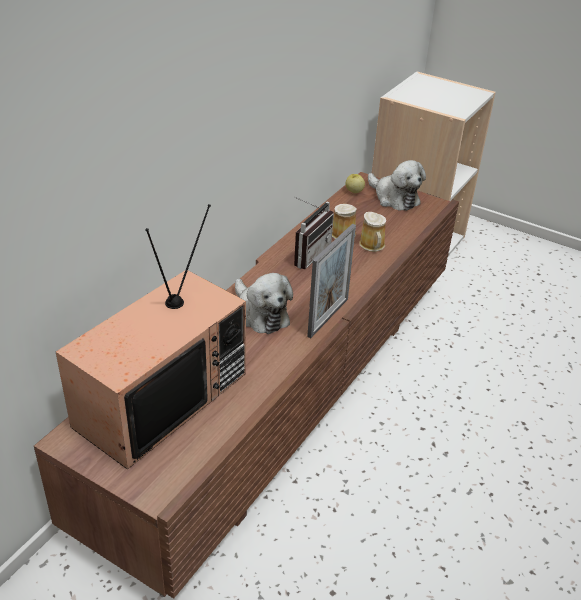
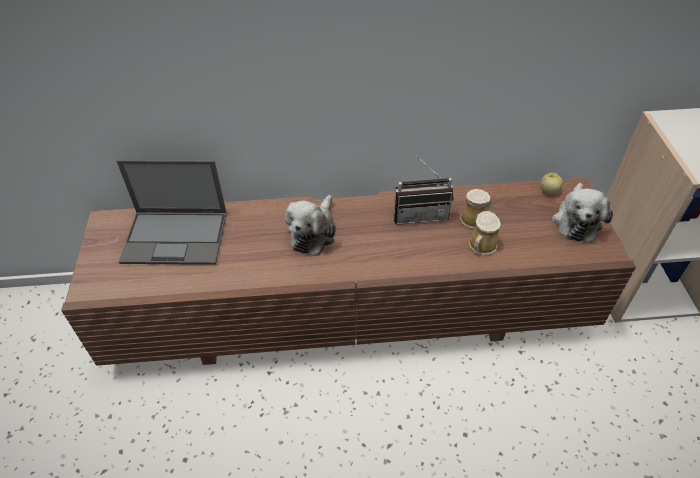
camera: 55 degrees right, 10 degrees up
(161, 397) = (176, 237): television -> laptop
(328, 317) = (350, 273): picture frame -> none

